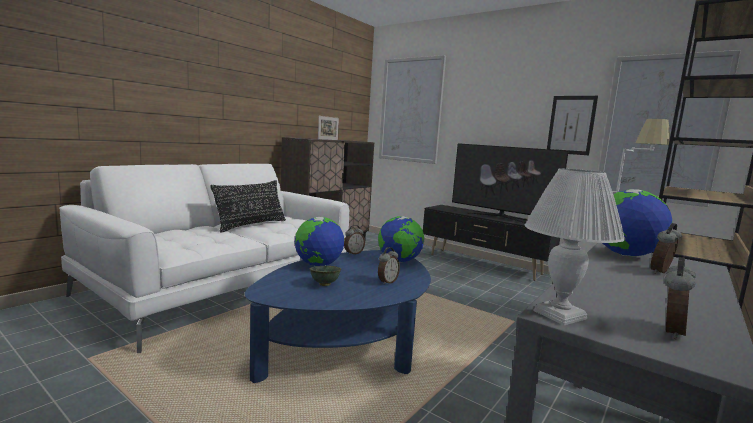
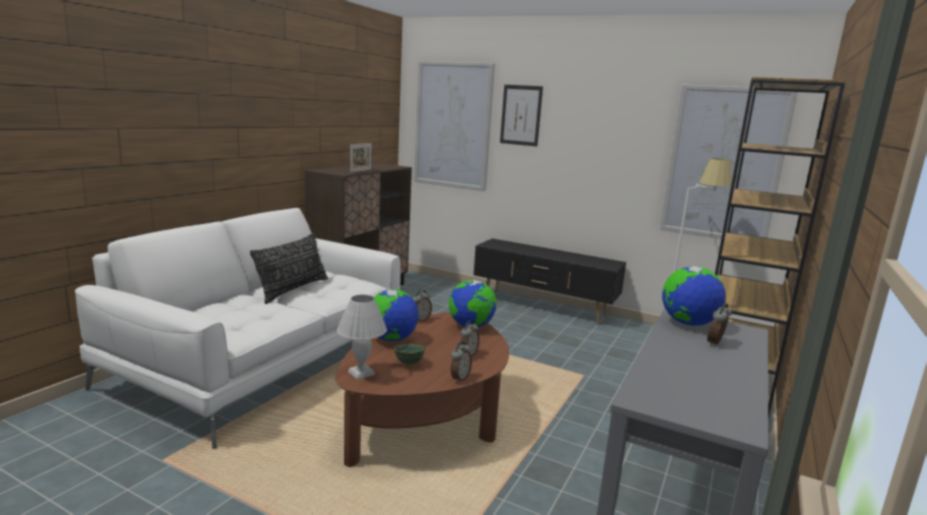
camera: 10 degrees left, 5 degrees up
(347, 345) = (426, 418): blue coffee table -> brown coffee table
(500, 217) = (561, 255): television -> none
(561, 315) = (642, 399): white table lamp -> white table lamp (362, 373)
(571, 125) = (635, 154): picture -> picture (521, 115)
(670, 331) = (716, 406): alarm clock -> alarm clock (459, 378)

